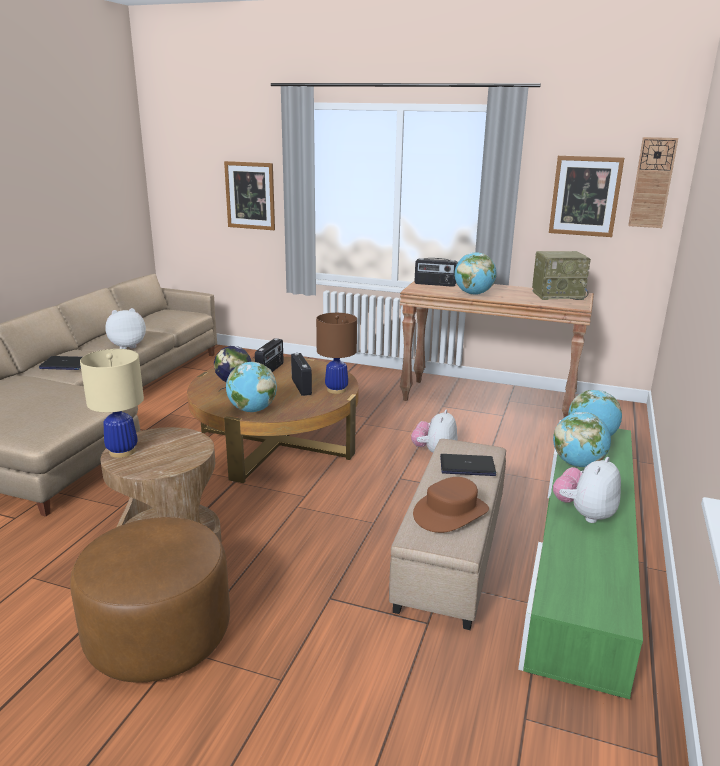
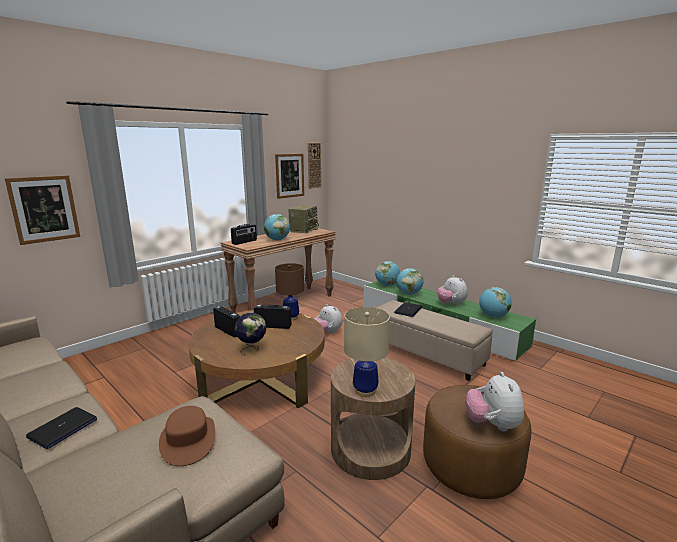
camera: 65 degrees left, 5 degrees down
(127, 346) = (62, 386): plush toy -> plush toy (492, 425)
(252, 410) = (295, 348): globe -> globe (493, 316)
(450, 512) = (451, 323): brown hat -> brown hat (188, 440)

